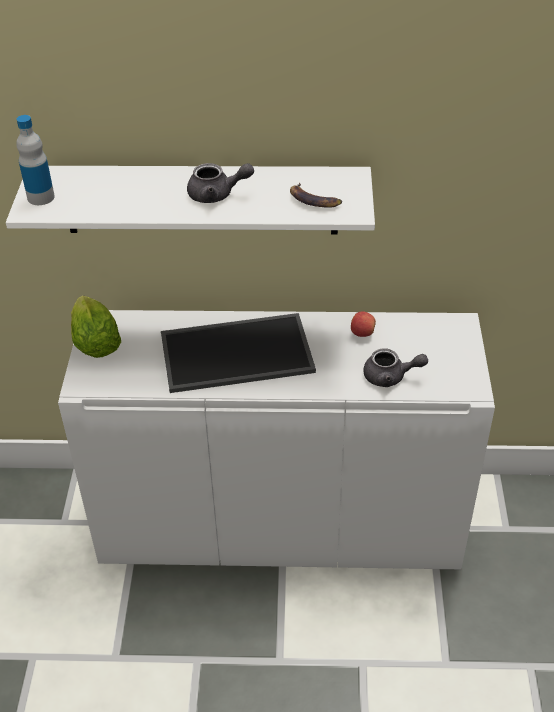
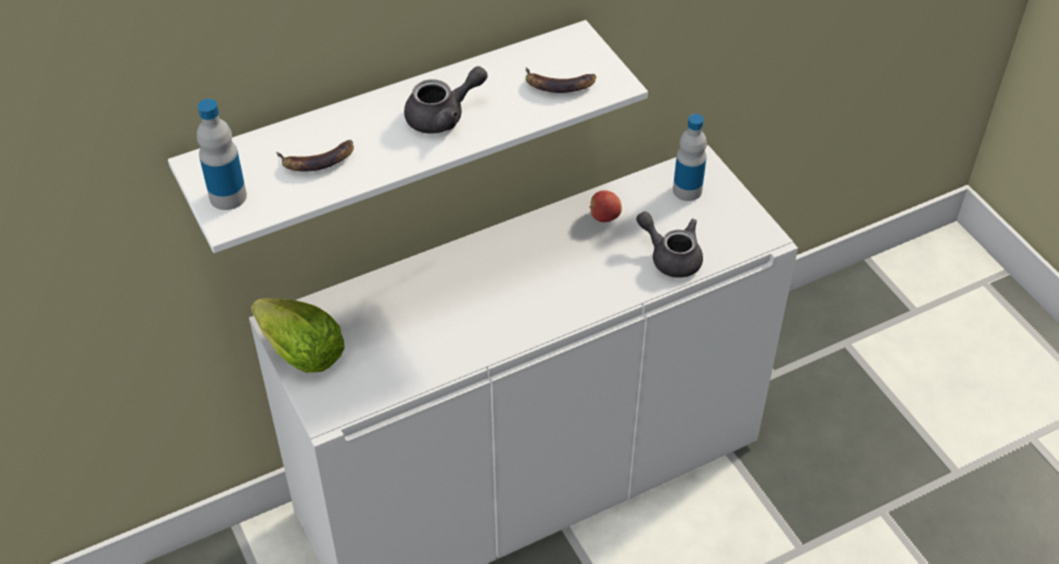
camera: 30 degrees left, 5 degrees up
(113, 194) = (318, 160): none -> banana
(238, 351) = (482, 294): tray -> none
(390, 377) = (671, 256): grey teapot -> grey teapot turned 120 degrees counterclockwise
(437, 337) = (687, 190): none -> bottle

